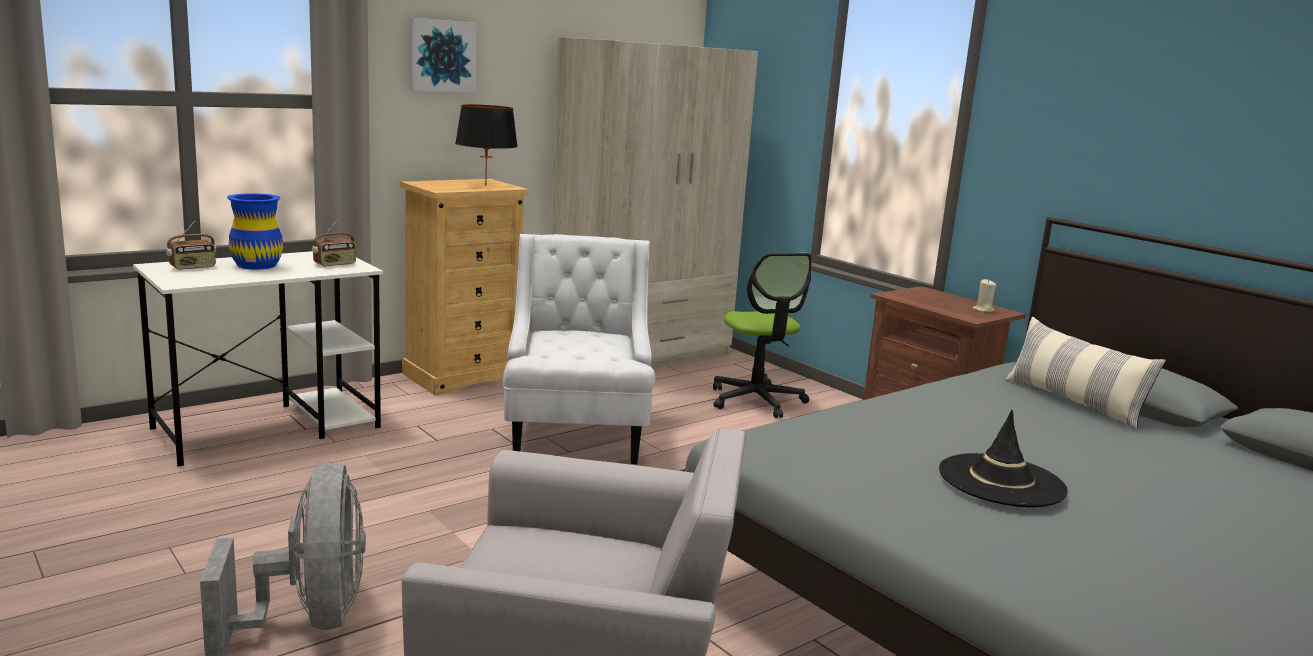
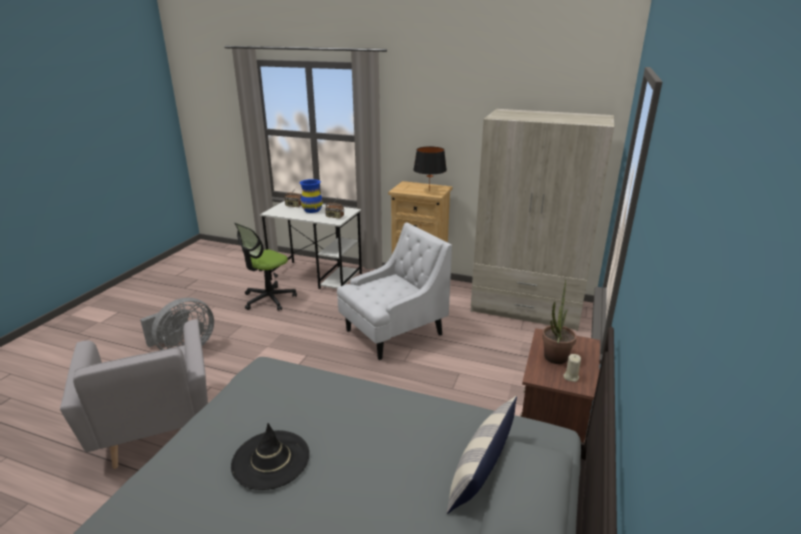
camera: 60 degrees right, 10 degrees up
(441, 55) = (425, 118): picture -> none
(756, 400) = (517, 364): office chair -> office chair (268, 299)
(946, 306) = (554, 360): none -> potted plant

